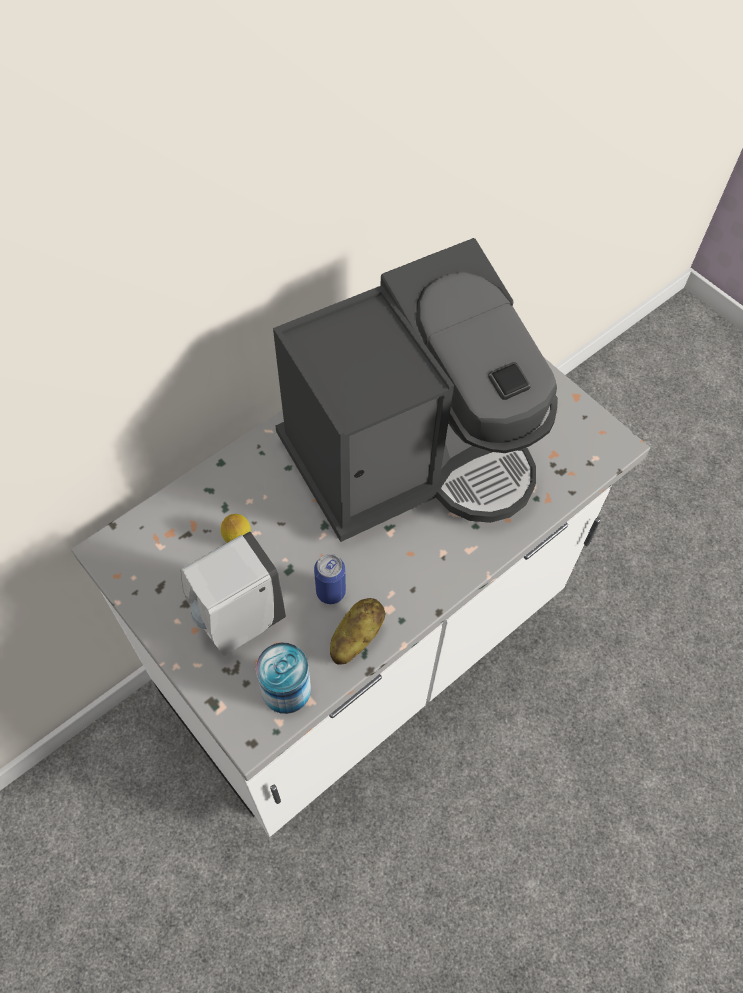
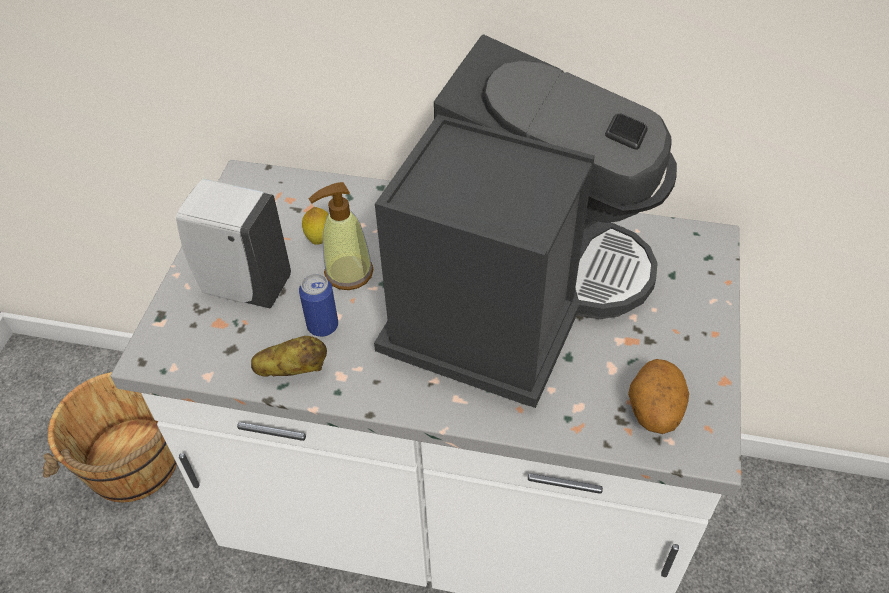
camera: 55 degrees right, 10 degrees down
(108, 870) = (134, 463): none -> brown bucket
(286, 689) = (206, 353): can -> none
(292, 542) = (348, 273): none -> soap dispenser
(411, 455) = (513, 296): coffee machine -> coffee machine turned 90 degrees counterclockwise
(568, 450) = (653, 412): none -> potato

